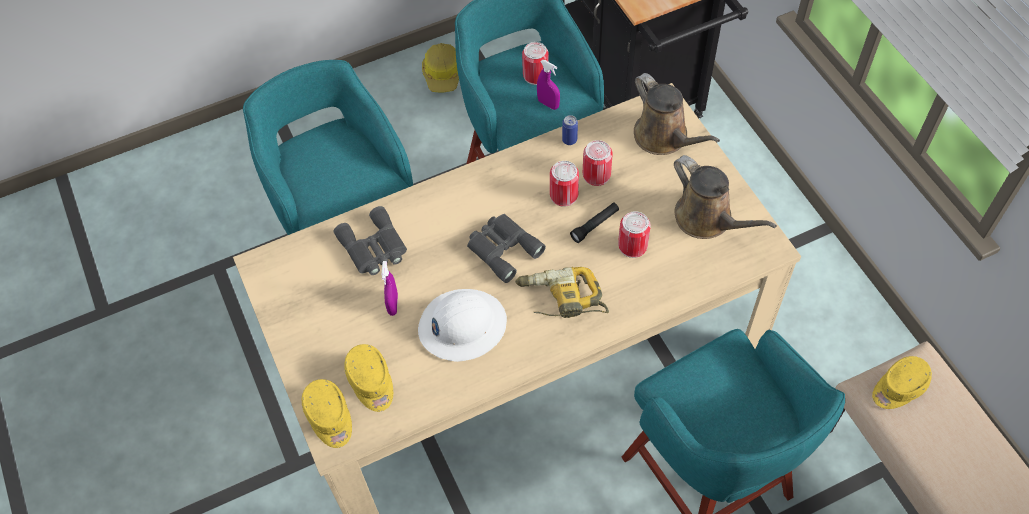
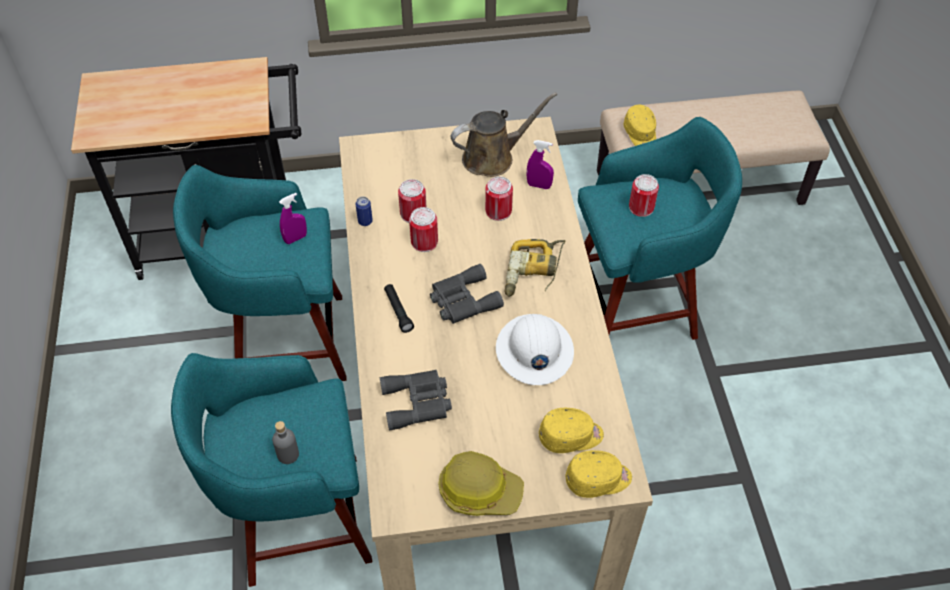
camera: 75 degrees left, 5 degrees down
(316, 182) = (288, 454): none -> grey bottle
(393, 304) = (490, 400): purple spray bottle -> purple spray bottle (539, 185)
(443, 74) = (107, 381): hard hat -> hard hat (479, 490)
(535, 75) = (255, 238): can -> can (641, 207)
(595, 225) = (467, 229): black flashlight -> black flashlight (398, 311)
(664, 138) = (396, 159): brown watering can -> none

